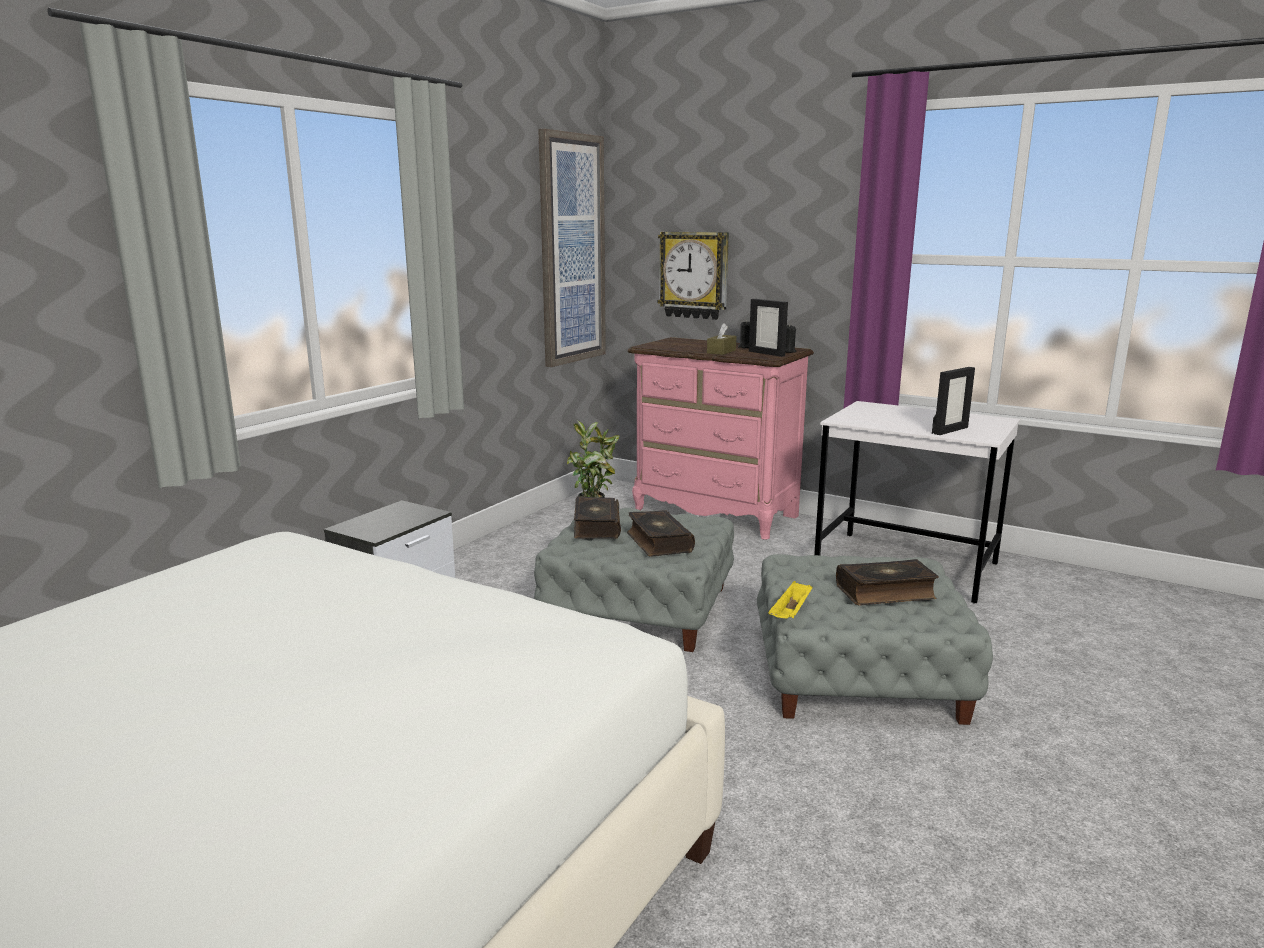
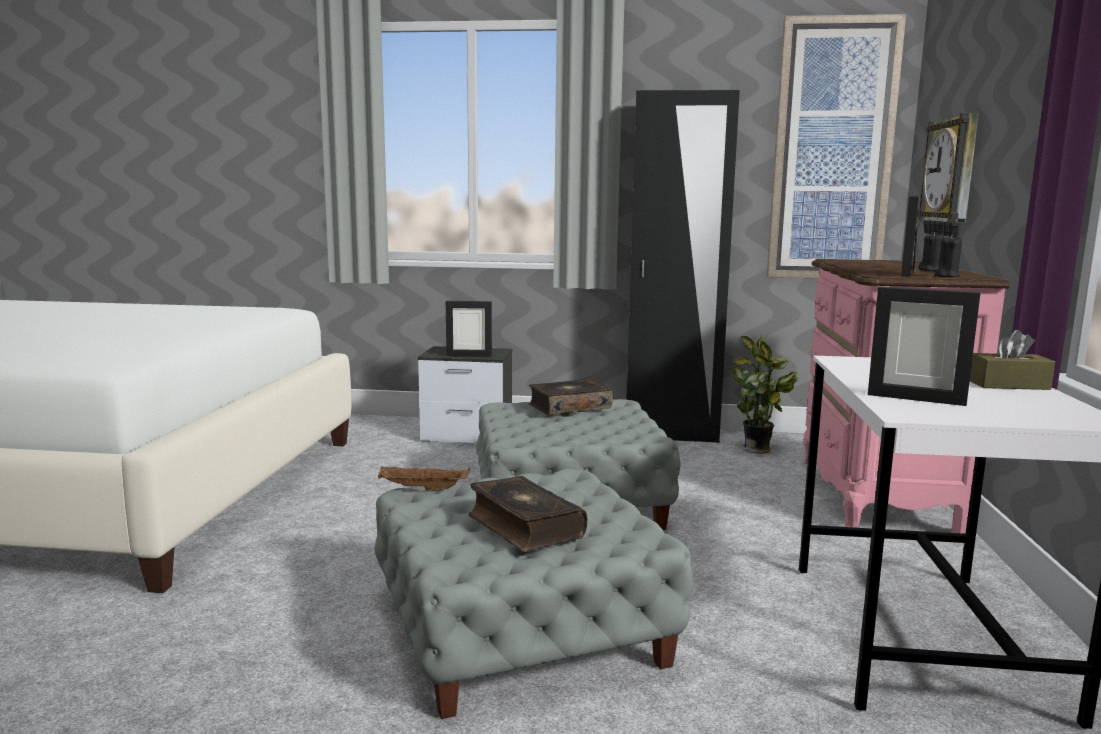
camera: 65 degrees right, 5 degrees down
(410, 521) = (469, 355): none -> picture frame
(520, 534) = (671, 435): none -> black wardrobe
(658, 542) = (558, 428): book -> none
(721, 351) = (870, 268): brown tissue box -> brown tissue box (1008, 385)
(791, 614) = (422, 489): yellow tray -> brown tray

